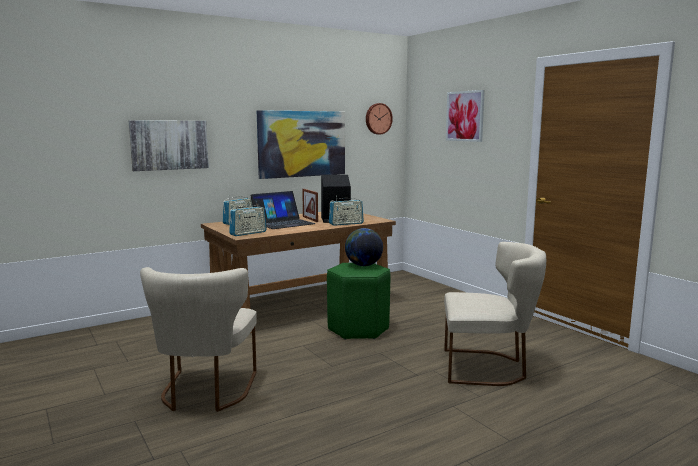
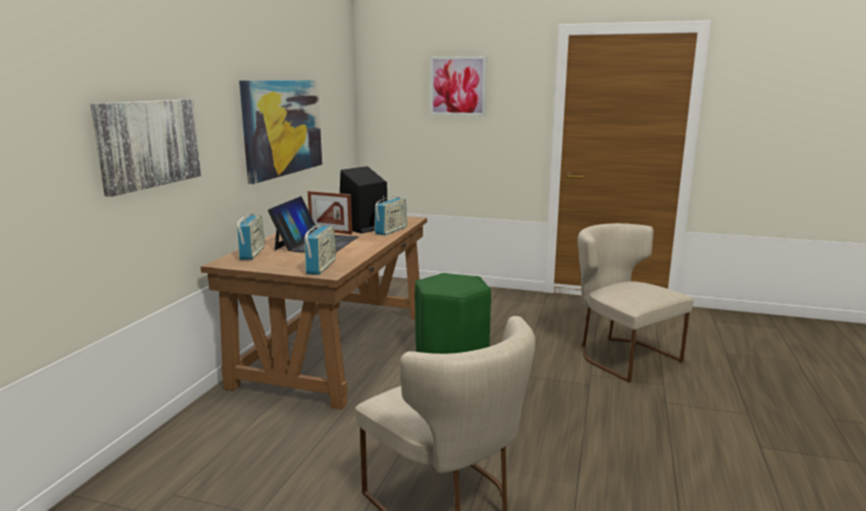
camera: 40 degrees left, 5 degrees up
(363, 265) = (449, 278): globe -> none
(378, 118) = (339, 88): wall clock -> none
(488, 368) = (621, 355): beige chair -> beige chair turned 90 degrees counterclockwise

